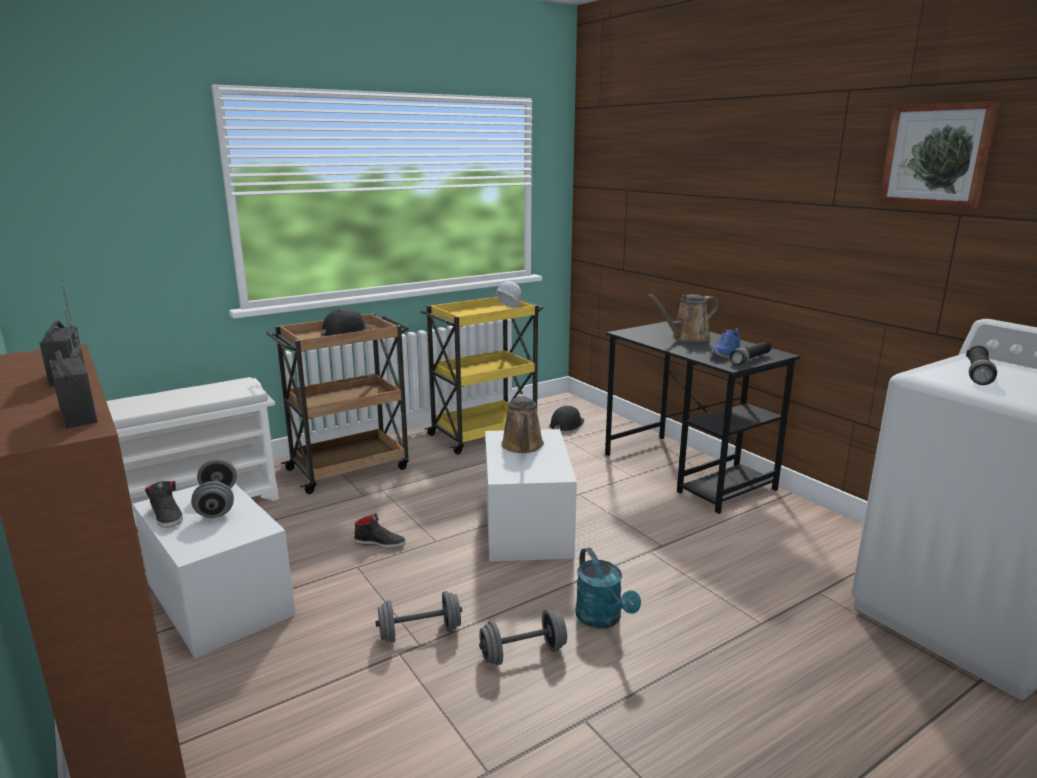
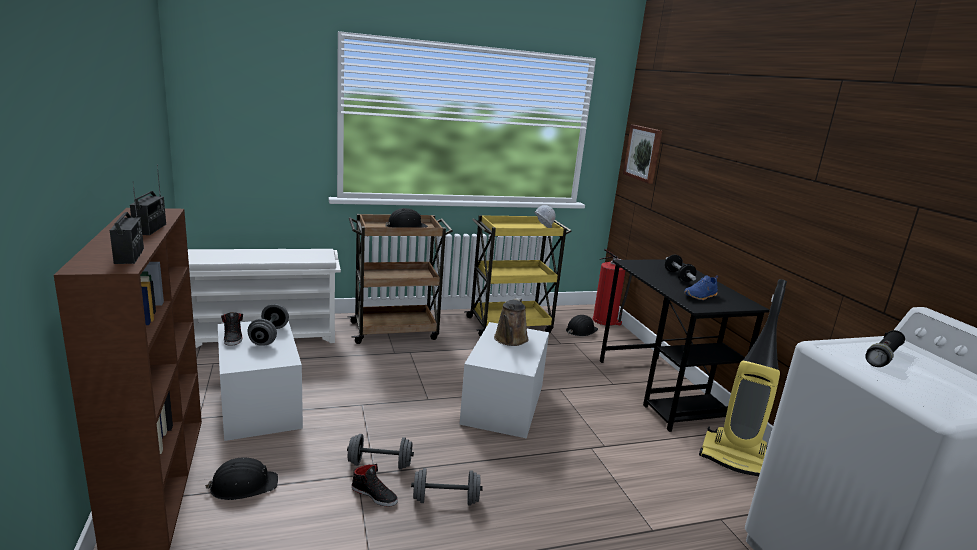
camera: 15 degrees right, 0 degrees up
(254, 708) = (243, 485): none -> black hard hat
(380, 542) = (387, 391): black shoe -> black shoe (374, 494)
(586, 408) = (605, 321): none -> fire extinguisher
(603, 619) = (521, 491): turquoise watering can -> none
(687, 338) = (678, 277): brown watering can -> dumbbell
(750, 359) = (719, 305): black flashlight -> none
(799, 525) = (737, 458): none -> vacuum cleaner
(937, 155) = (906, 148): picture -> picture (643, 153)

